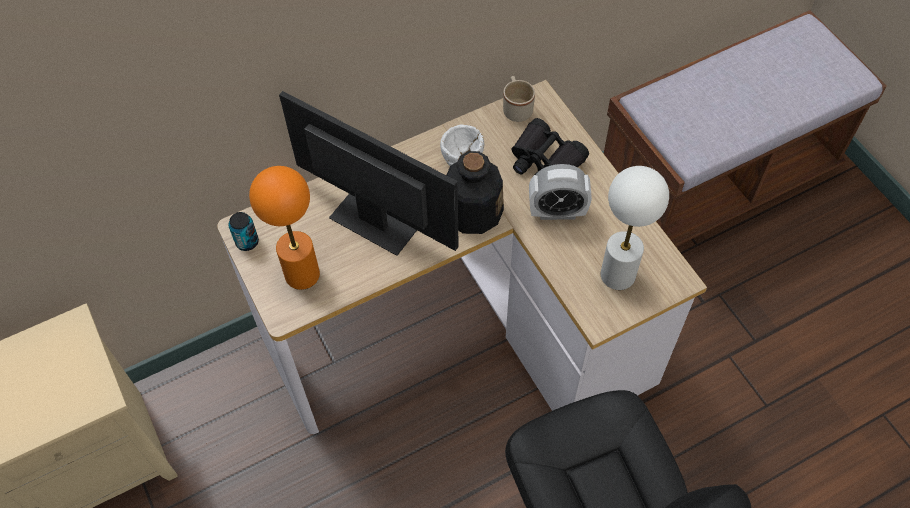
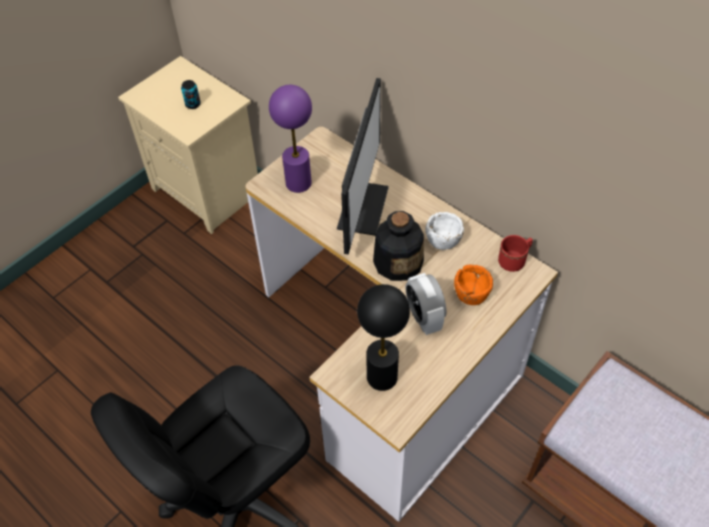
camera: 70 degrees right, 5 degrees down
(247, 242) = (311, 146): can -> can (193, 104)
(301, 274) = (298, 182): orange table lamp -> purple table lamp
(516, 108) = (514, 260): beige mug -> red mug
(545, 160) = (471, 295): black binoculars -> orange bowl
(617, 275) = (382, 376): white table lamp -> black table lamp

